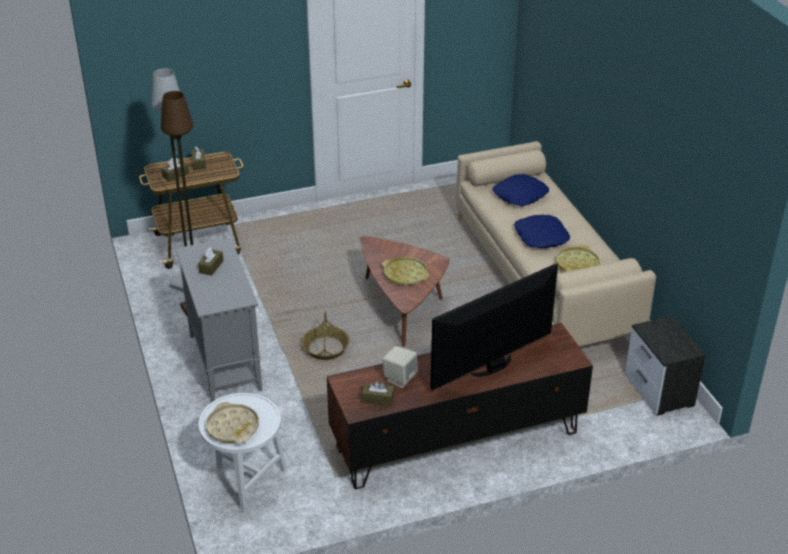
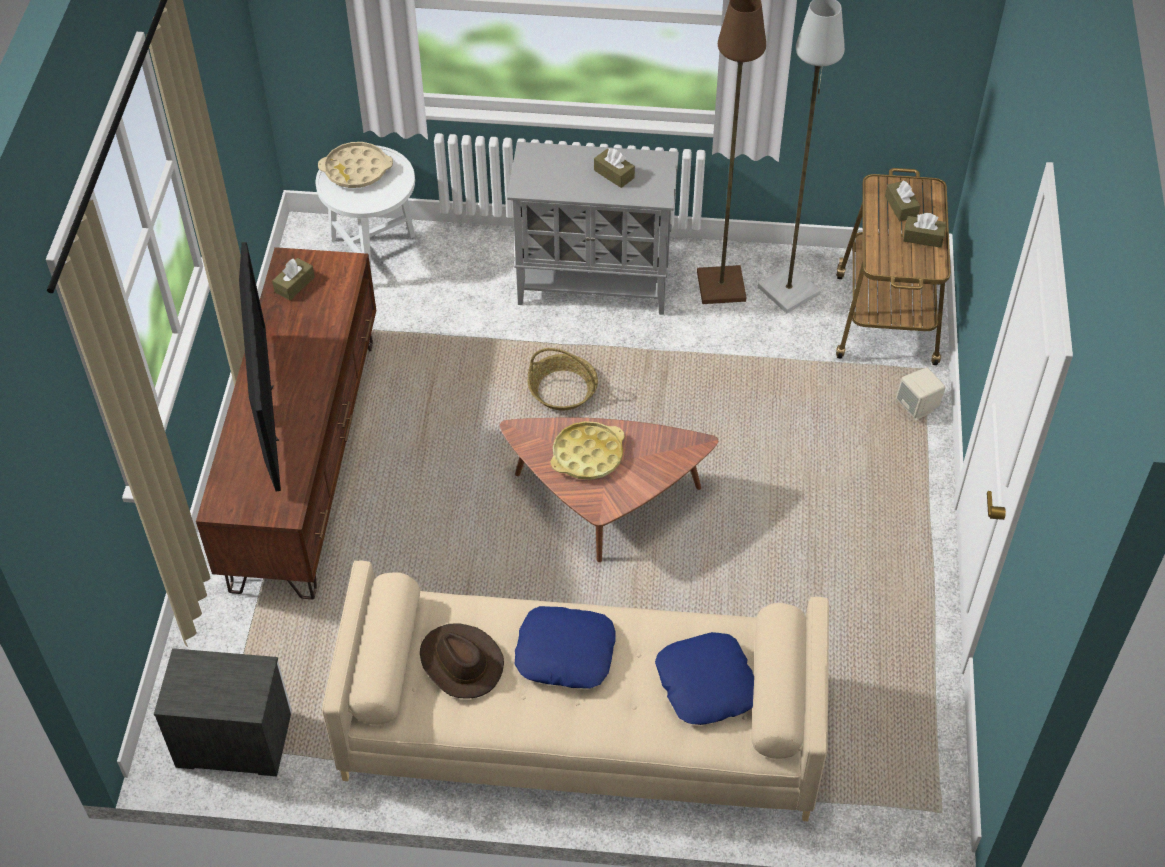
camera: 115 degrees right, 15 degrees up
(400, 378) = (315, 316): beige speaker -> beige speaker (917, 407)
(577, 264) = (460, 663): yellow tray -> brown hat

